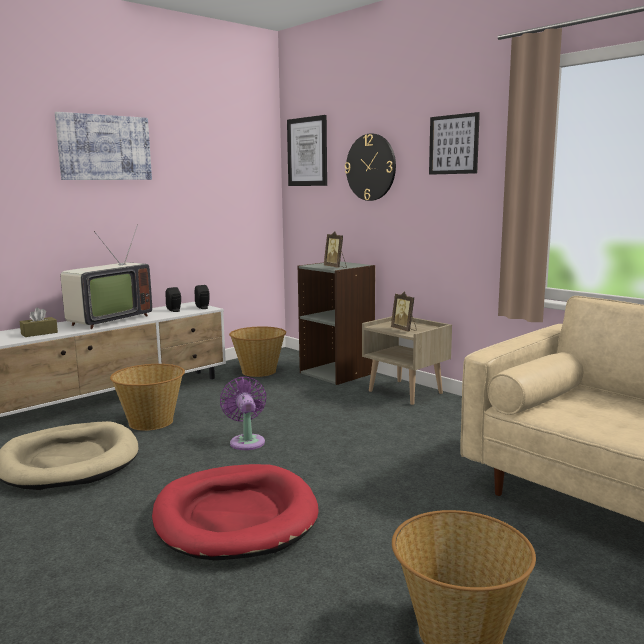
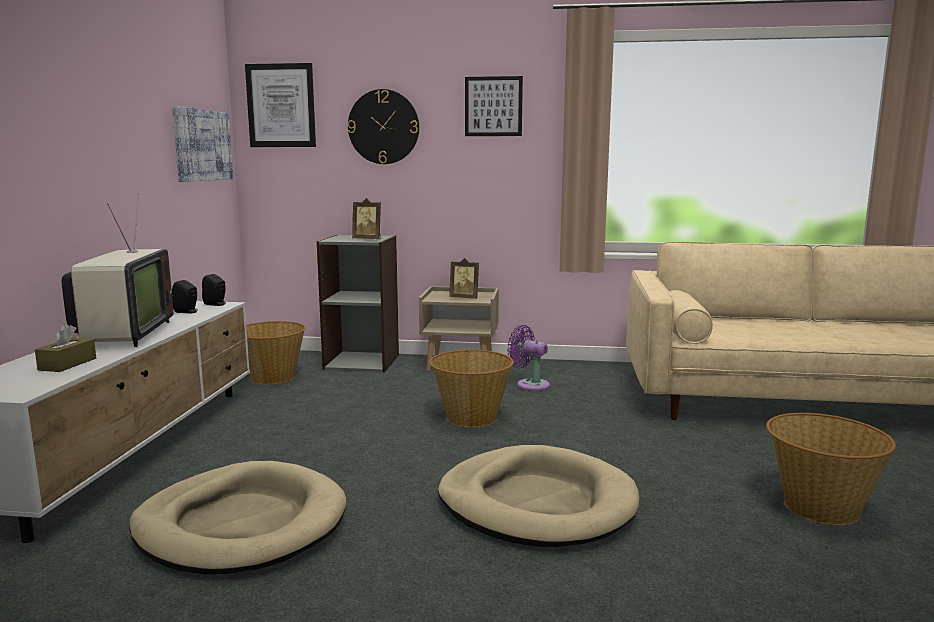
camera: 40 degrees left, 0 degrees up
(105, 147) = (77, 80): picture -> picture (202, 145)
(151, 422) = (254, 455): basket -> basket (471, 417)
(235, 517) = (537, 503): red dog bed -> beige dog bed
(246, 441) = (406, 442): purple fan -> purple fan (529, 385)

